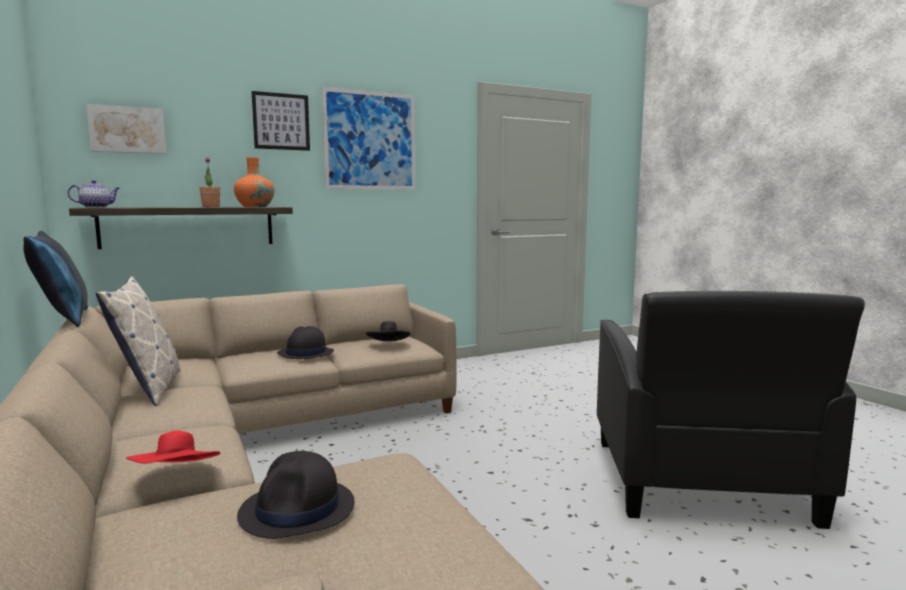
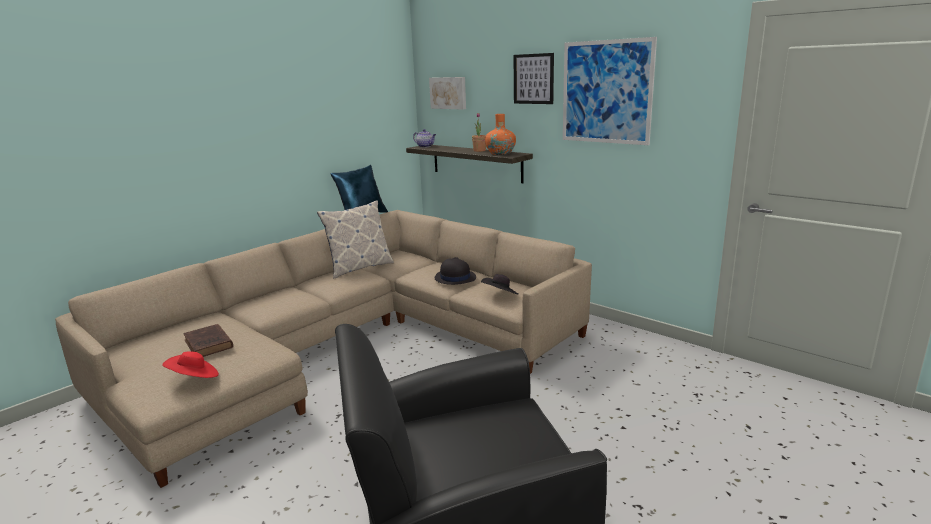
camera: 70 degrees right, 10 degrees up
(177, 478) = (245, 312): red hat -> red hat (194, 378)
(298, 510) = (209, 344): black hat -> brown book

